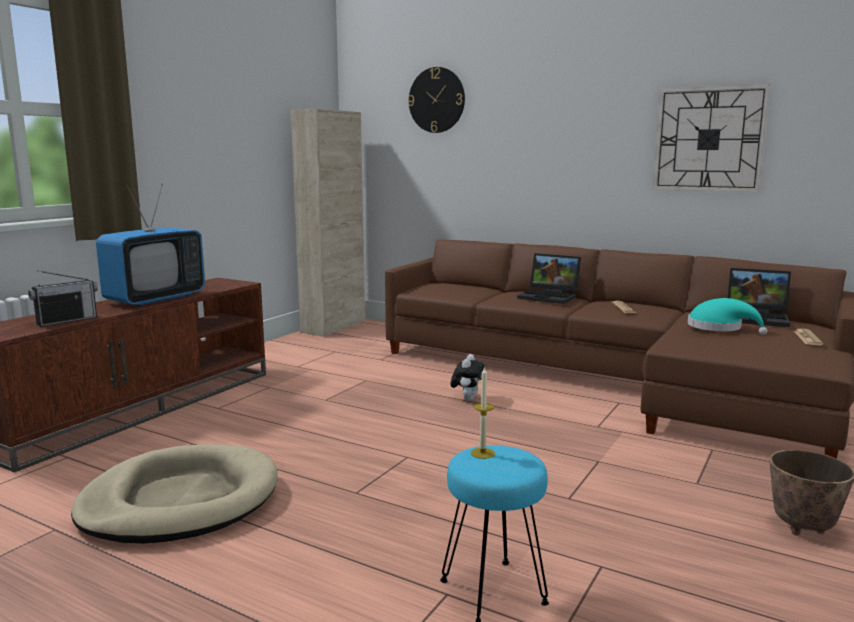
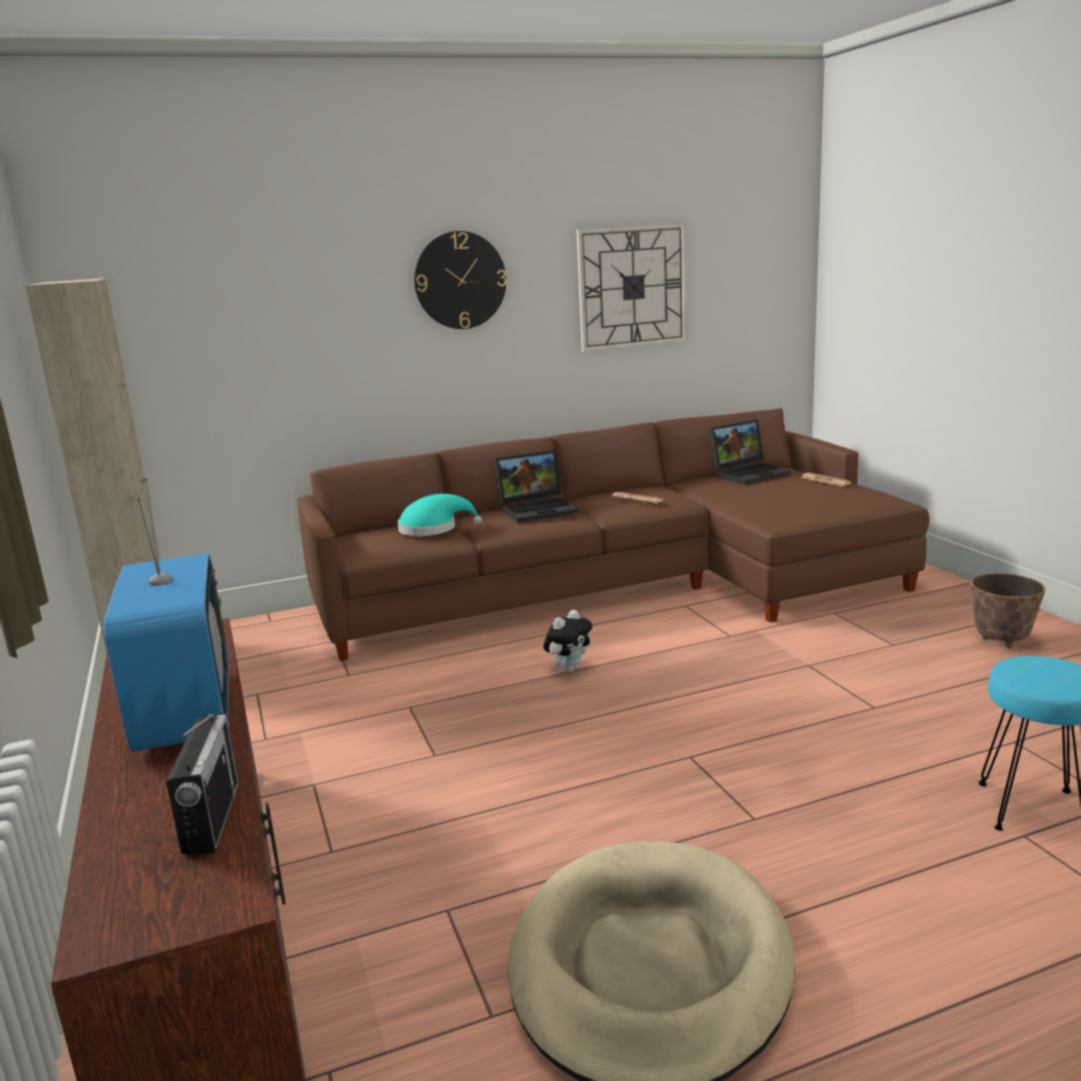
camera: 50 degrees left, 5 degrees up
(436, 100) = (250, 251): wall clock -> wall clock (460, 280)
(467, 399) = (569, 669): plush toy -> plush toy turned 75 degrees clockwise
(482, 453) = (1023, 674): candle -> none
(719, 328) = (761, 492): turquoise hat -> turquoise hat (433, 529)

